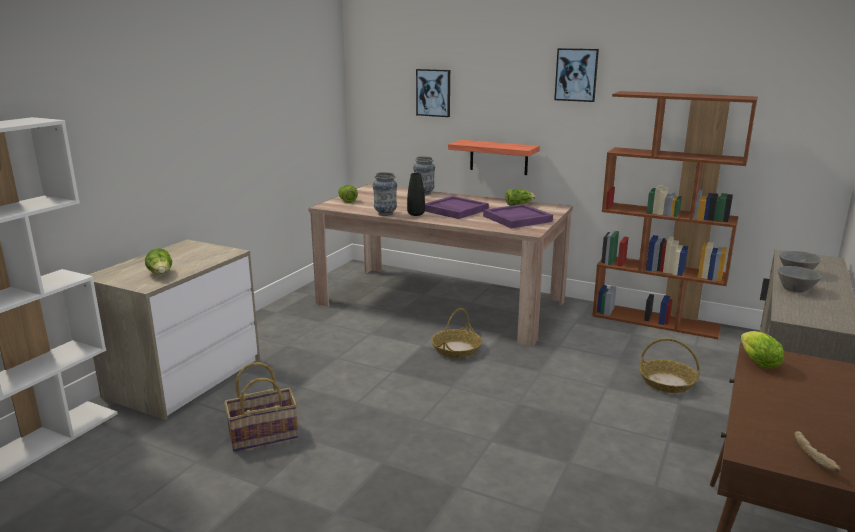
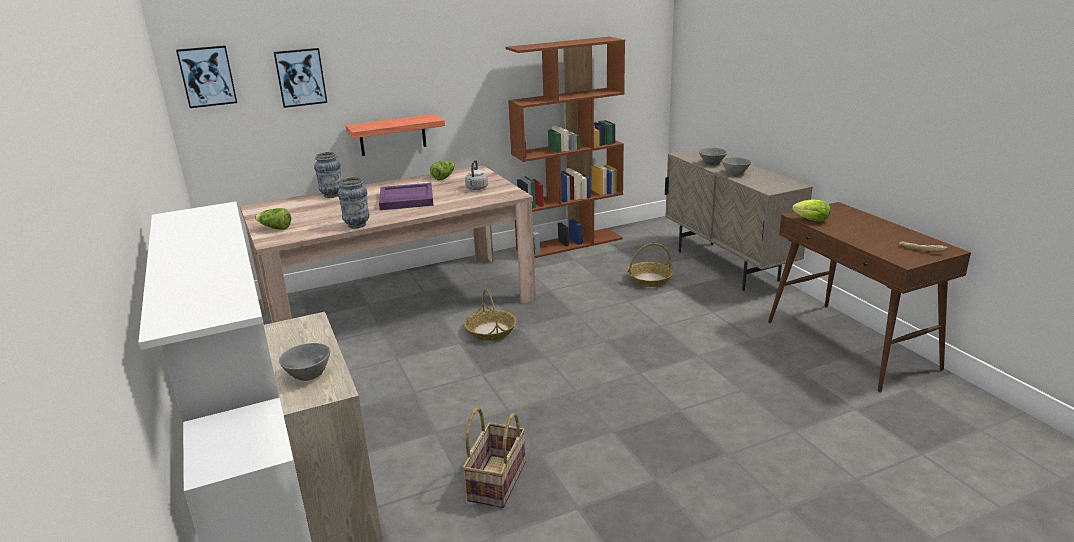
camera: 50 degrees left, 5 degrees up
(161, 274) = (308, 374): lettuce -> grey bowl
(416, 214) = (385, 215): black vase -> none
(517, 219) = (476, 188): purple tray -> grey kettle
(576, 75) = (460, 36): picture -> picture (207, 76)

